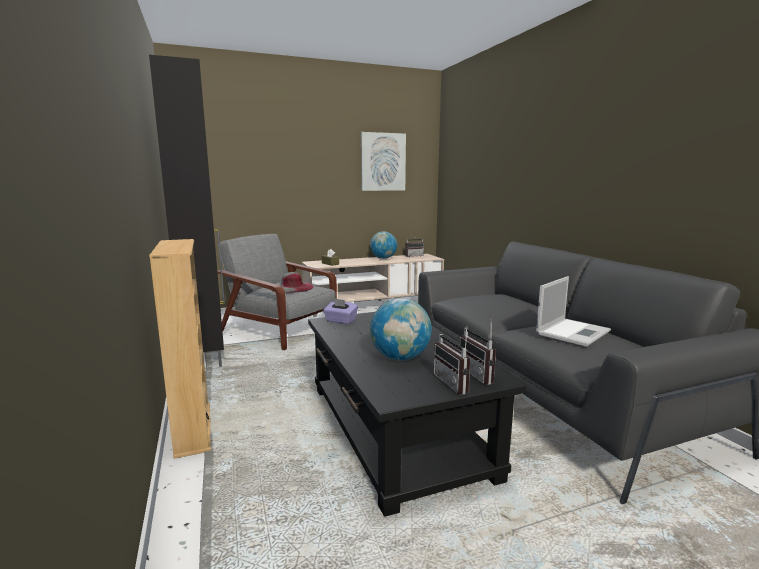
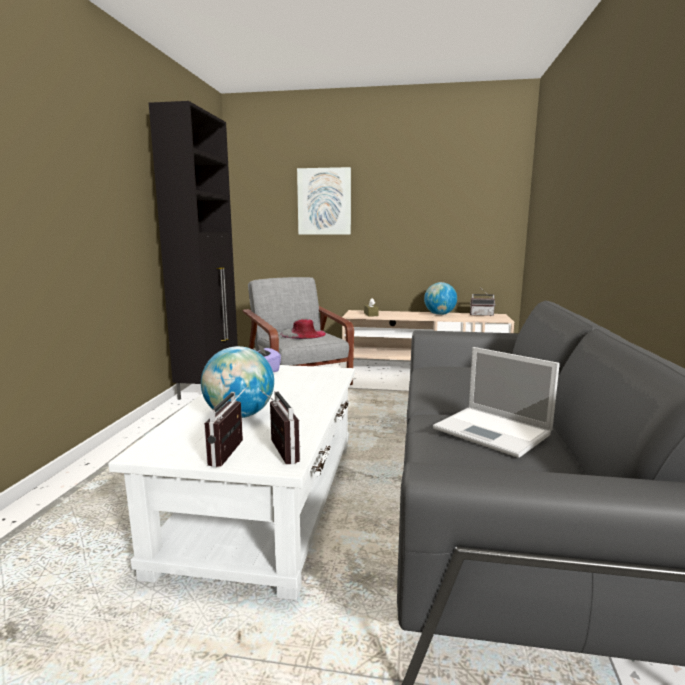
camera: 30 degrees right, 0 degrees up
(193, 429) = (118, 447): beige bookcase -> none
(383, 162) = (450, 199): picture -> picture (324, 201)
(395, 429) = (266, 500): black coffee table -> white coffee table
(480, 375) = (277, 453): radio -> radio turned 150 degrees clockwise
(573, 332) = (494, 431): laptop -> laptop turned 60 degrees clockwise

